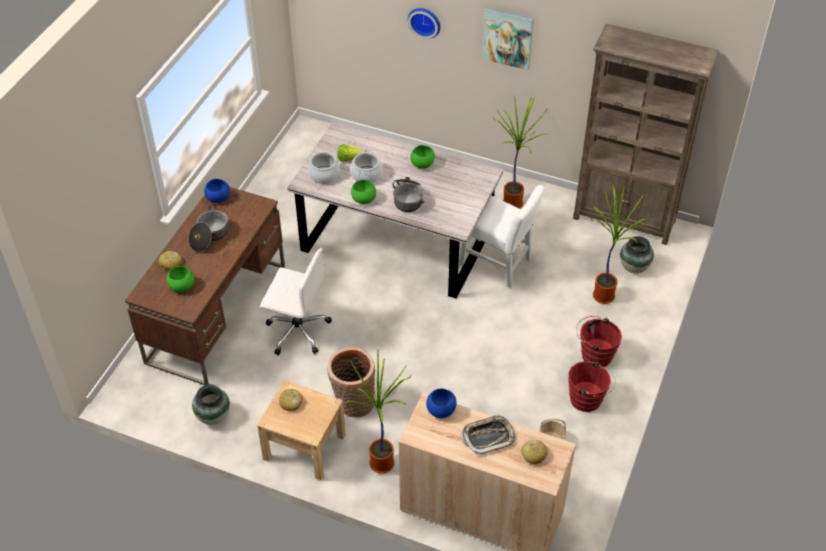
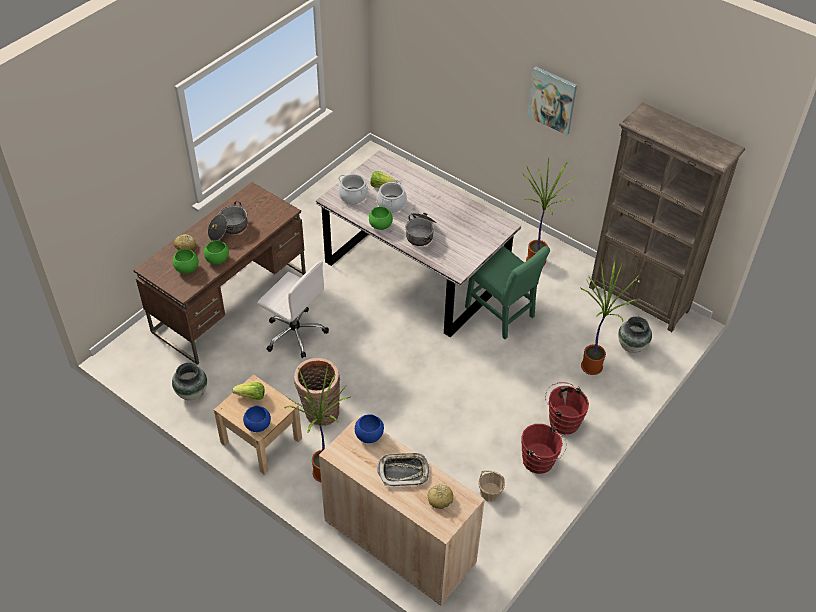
camera: 15 degrees right, 0 degrees up
(218, 198) = (249, 197): blue bowl -> blue bowl (257, 425)
(291, 403) = (251, 396): bread -> lettuce
(423, 164) = (447, 204): green bowl -> green bowl (218, 259)
(425, 21) = (481, 71): wall clock -> none
(498, 264) = (502, 314): white chair -> green chair

